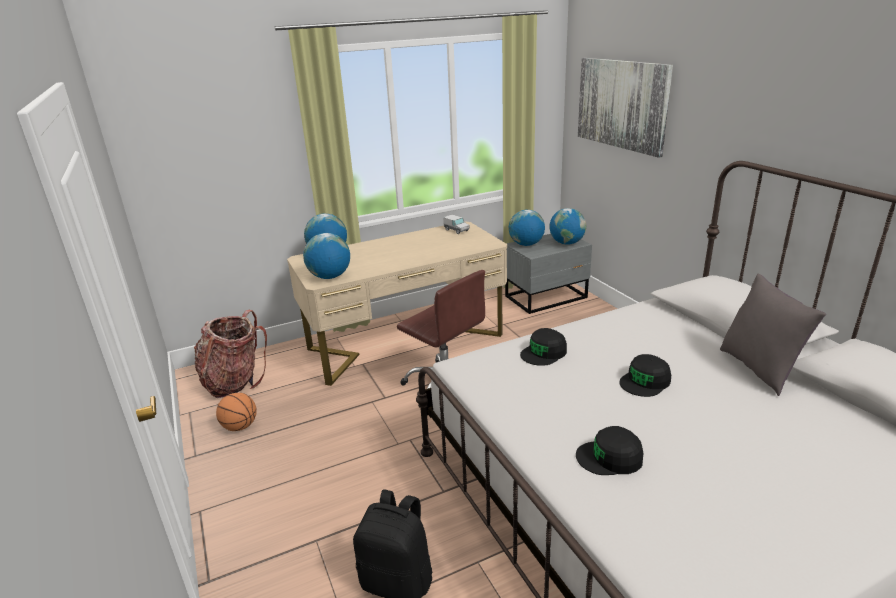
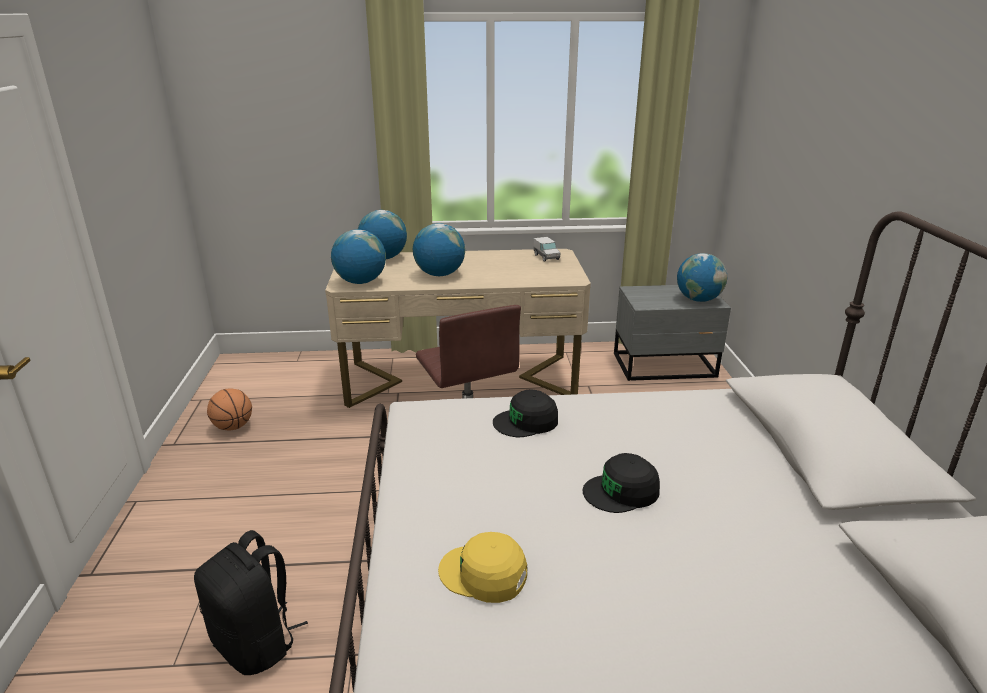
camera: 20 degrees right, 0 degrees up
(235, 382) = (262, 380): backpack -> none
(526, 244) = (644, 292): globe -> globe (439, 274)
(610, 458) = (484, 574): black cap -> yellow cap
(621, 104) = (789, 119): picture -> none
(759, 369) = (804, 520): grey pillow -> none

